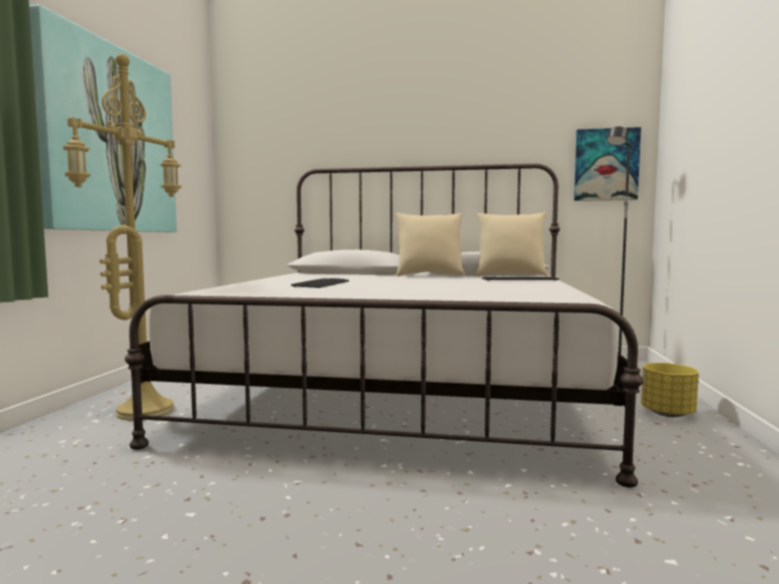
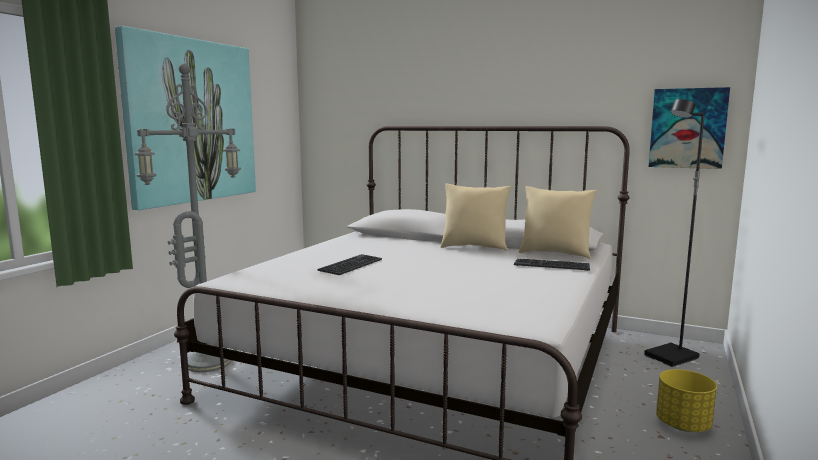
camera: 15 degrees right, 5 degrees up
(144, 410) = (208, 361): yellow floor lamp -> grey floor lamp

